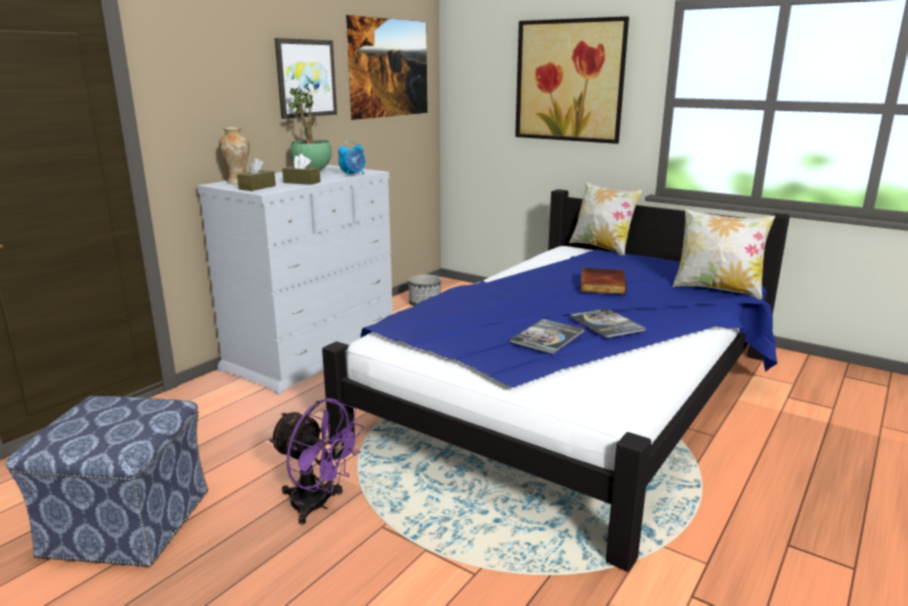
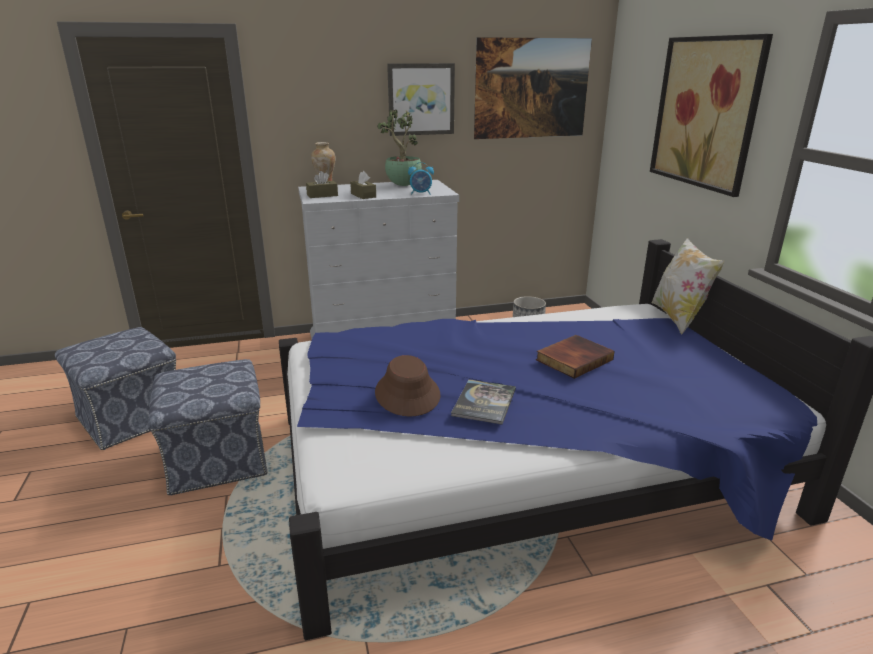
camera: 40 degrees right, 5 degrees up
(318, 505) = (219, 459): purple fan -> ottoman
(547, 337) = (408, 394): book -> brown hat
(717, 289) = (704, 410): pillow -> none

